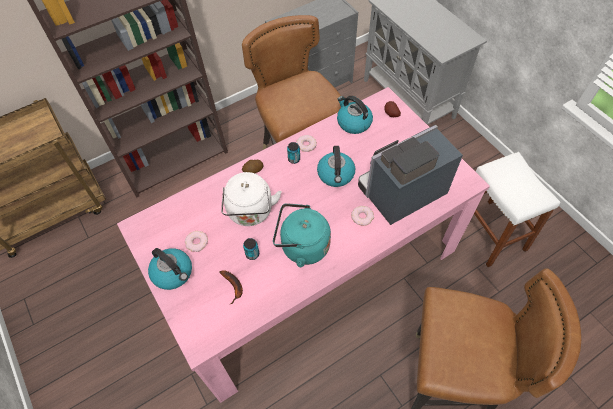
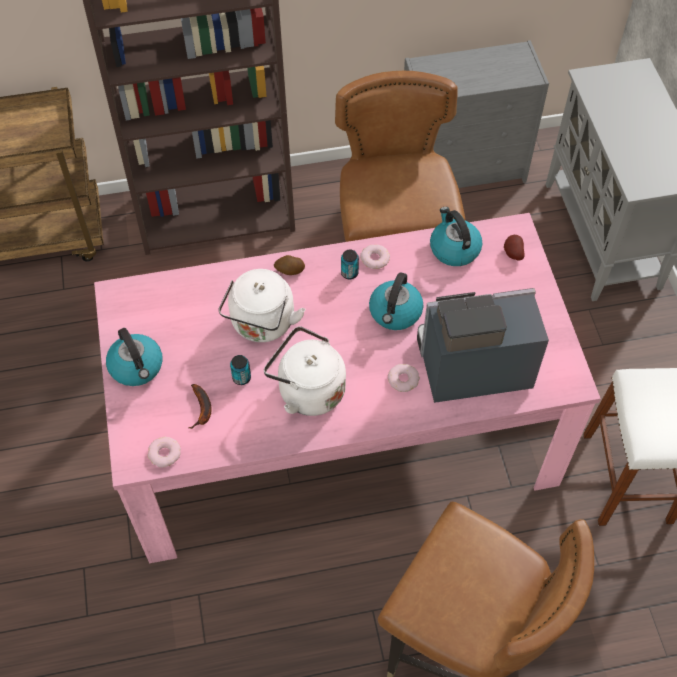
camera: 20 degrees right, 0 degrees up
(197, 242) = (180, 339): donut -> donut (164, 454)
(302, 246) = (307, 390): turquoise kettle -> white kettle

